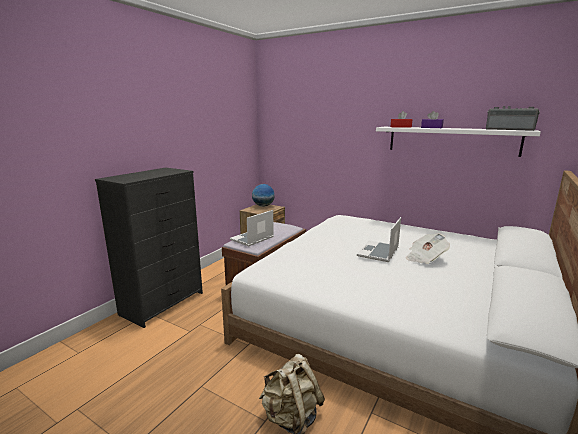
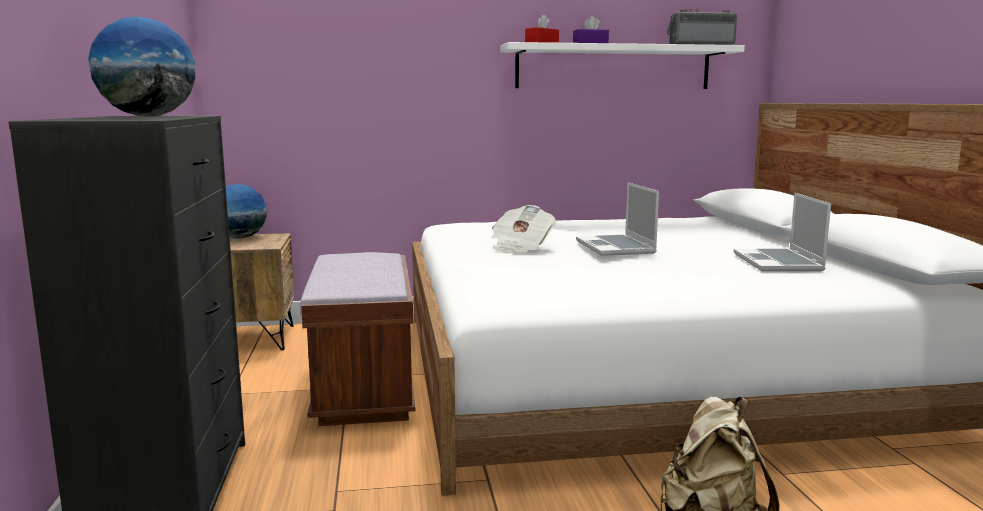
camera: 40 degrees left, 5 degrees down
(157, 173) = (148, 116): none -> globe
(252, 239) = (349, 279): laptop -> laptop (779, 263)
(425, 258) = (680, 243): newspaper -> newspaper (520, 247)

